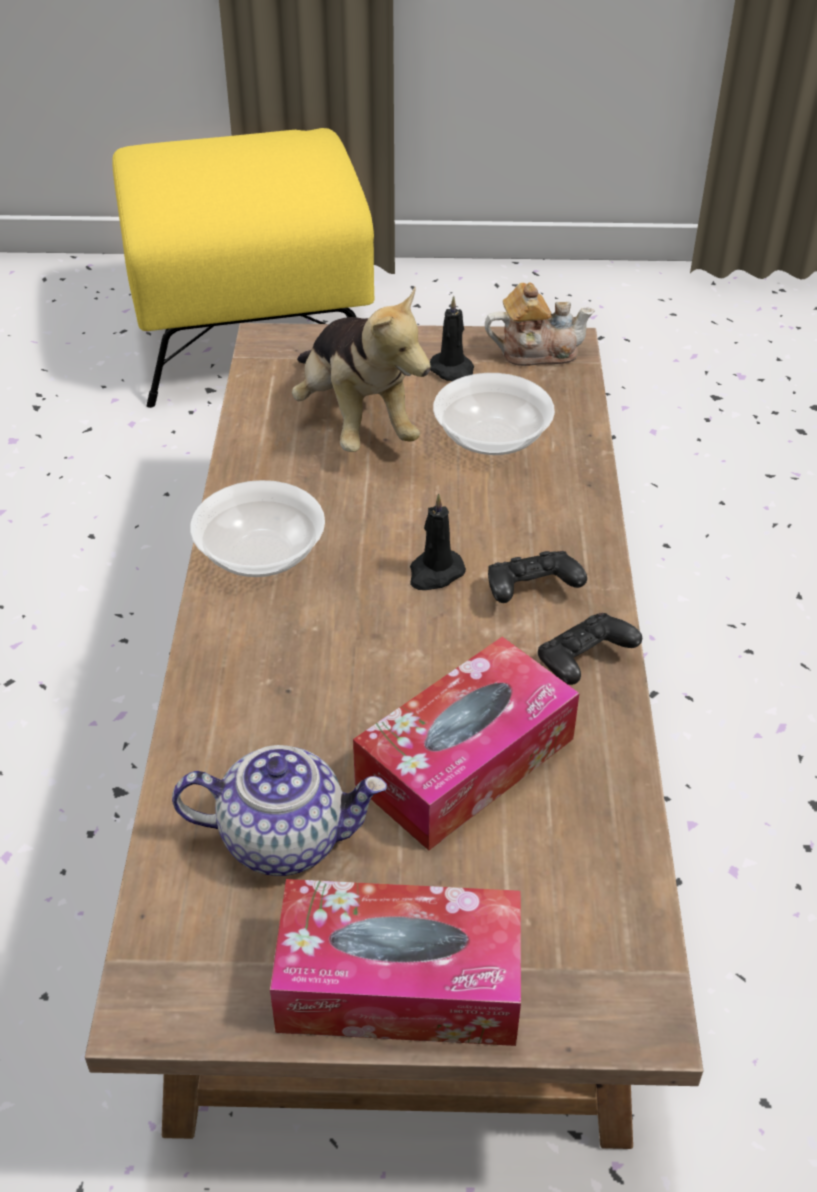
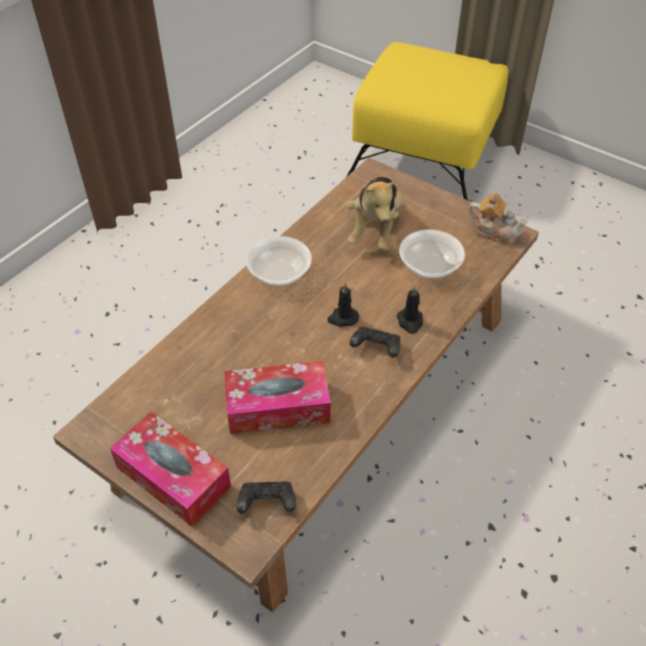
camera: 35 degrees right, 5 degrees up
(285, 837) = (183, 397): teapot -> none
(453, 371) = (443, 223): black candle -> black candle (410, 322)
(583, 664) = (367, 393): black game controller -> black game controller (267, 503)

